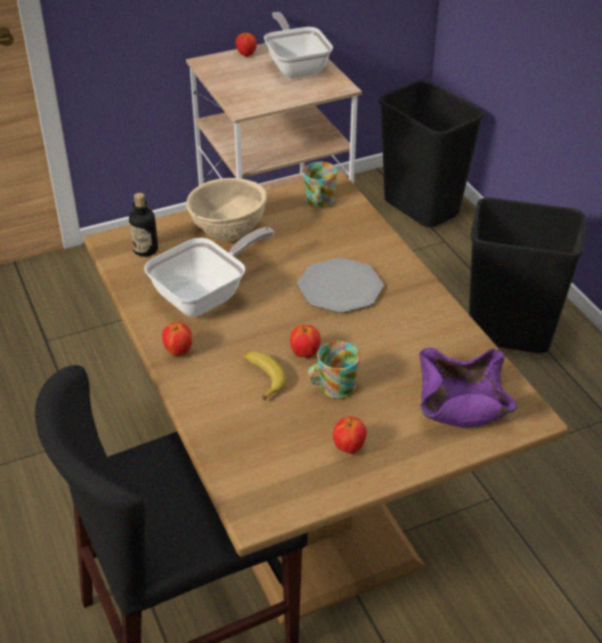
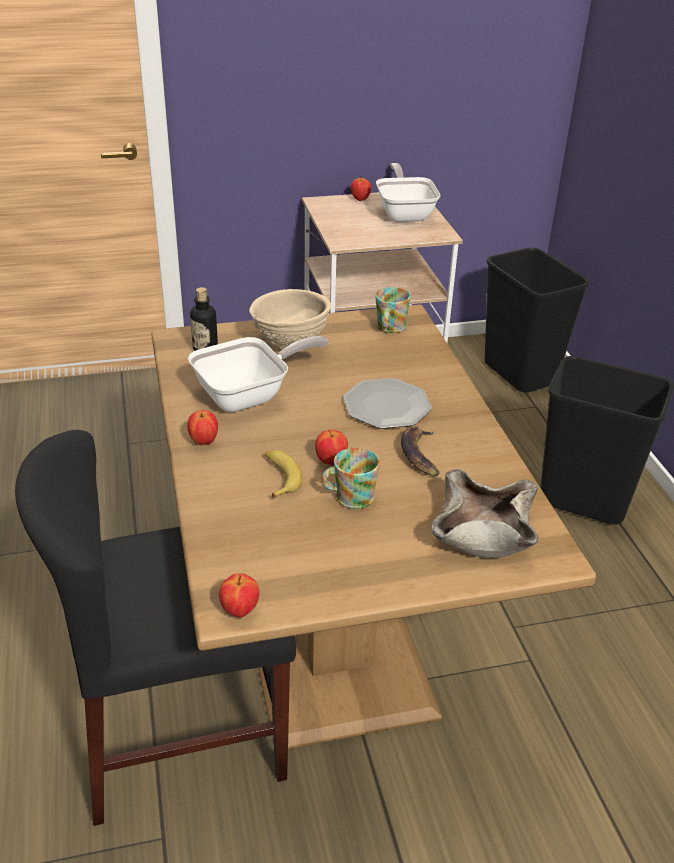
camera: 10 degrees right, 5 degrees down
(349, 448) = (347, 558): apple -> apple (240, 610)
(384, 334) = (419, 454): none -> banana
(460, 403) = (481, 532): purple bowl -> beige bowl

